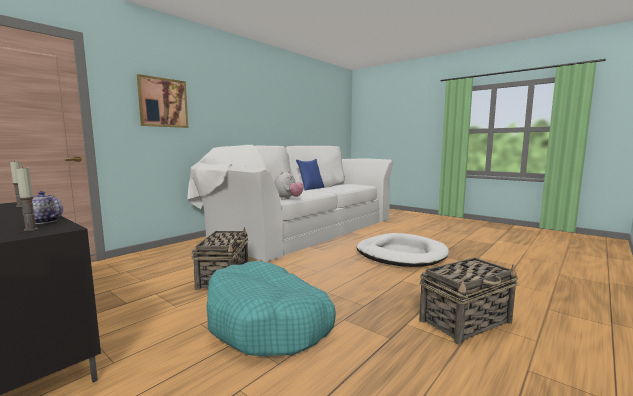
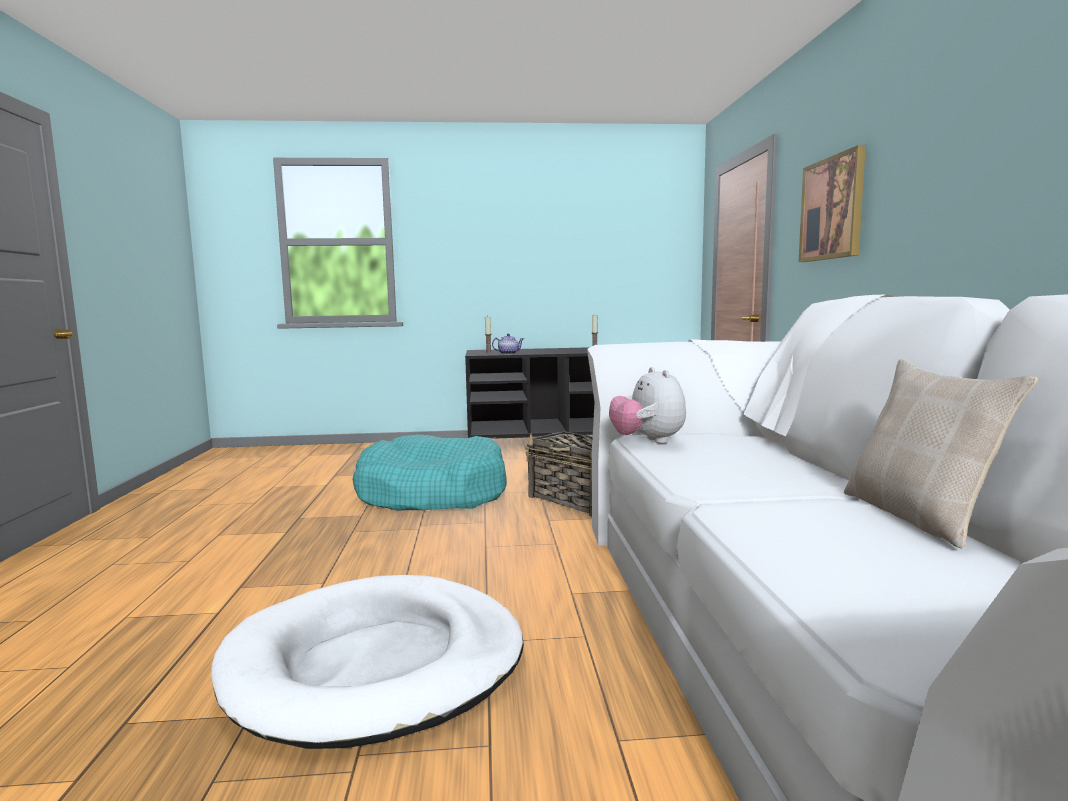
camera: 135 degrees right, 0 degrees up
(311, 188) = (919, 517): blue pillow -> beige pillow
(466, 321) = (204, 556): basket -> none

